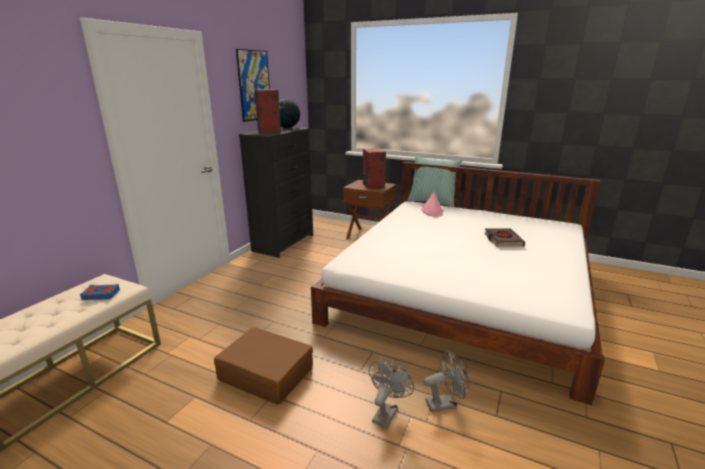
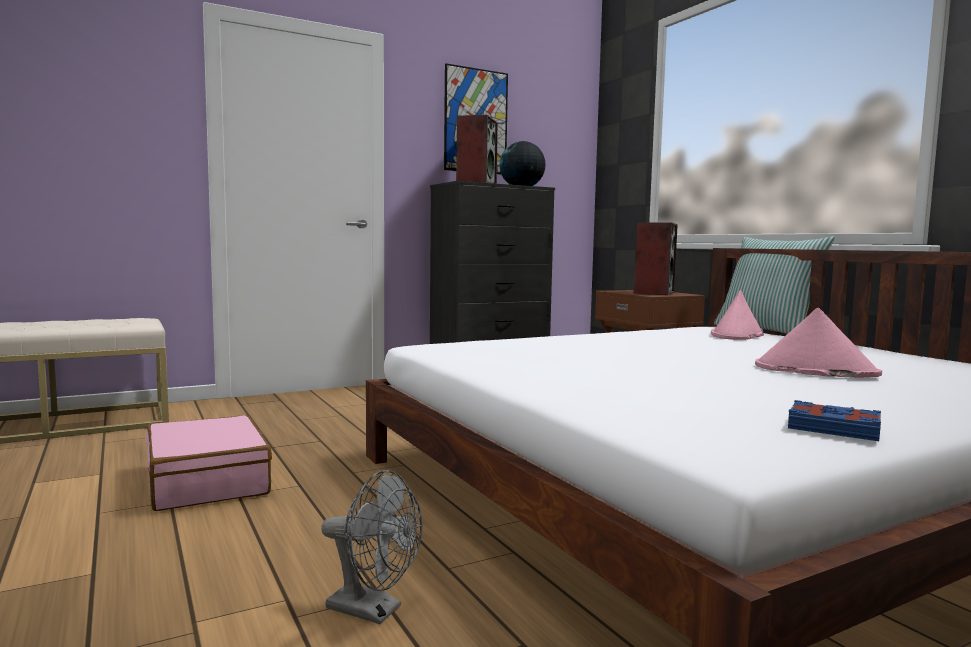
camera: 35 degrees right, 15 degrees down
(101, 294) = (109, 323): blue book -> blue book (833, 429)
(266, 373) = (208, 481): brown suitcase -> pink suitcase
(386, 412) = (261, 578): grey fan -> none
(503, 240) = (814, 370): black book -> pink hat

